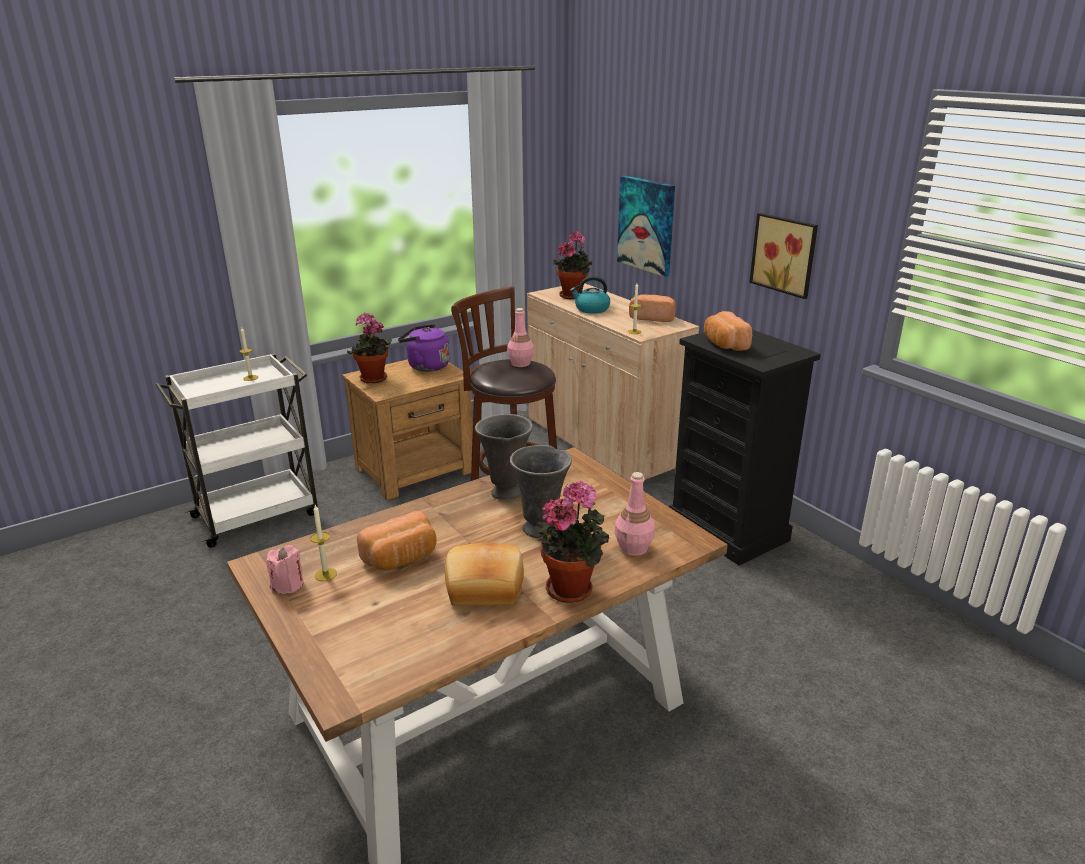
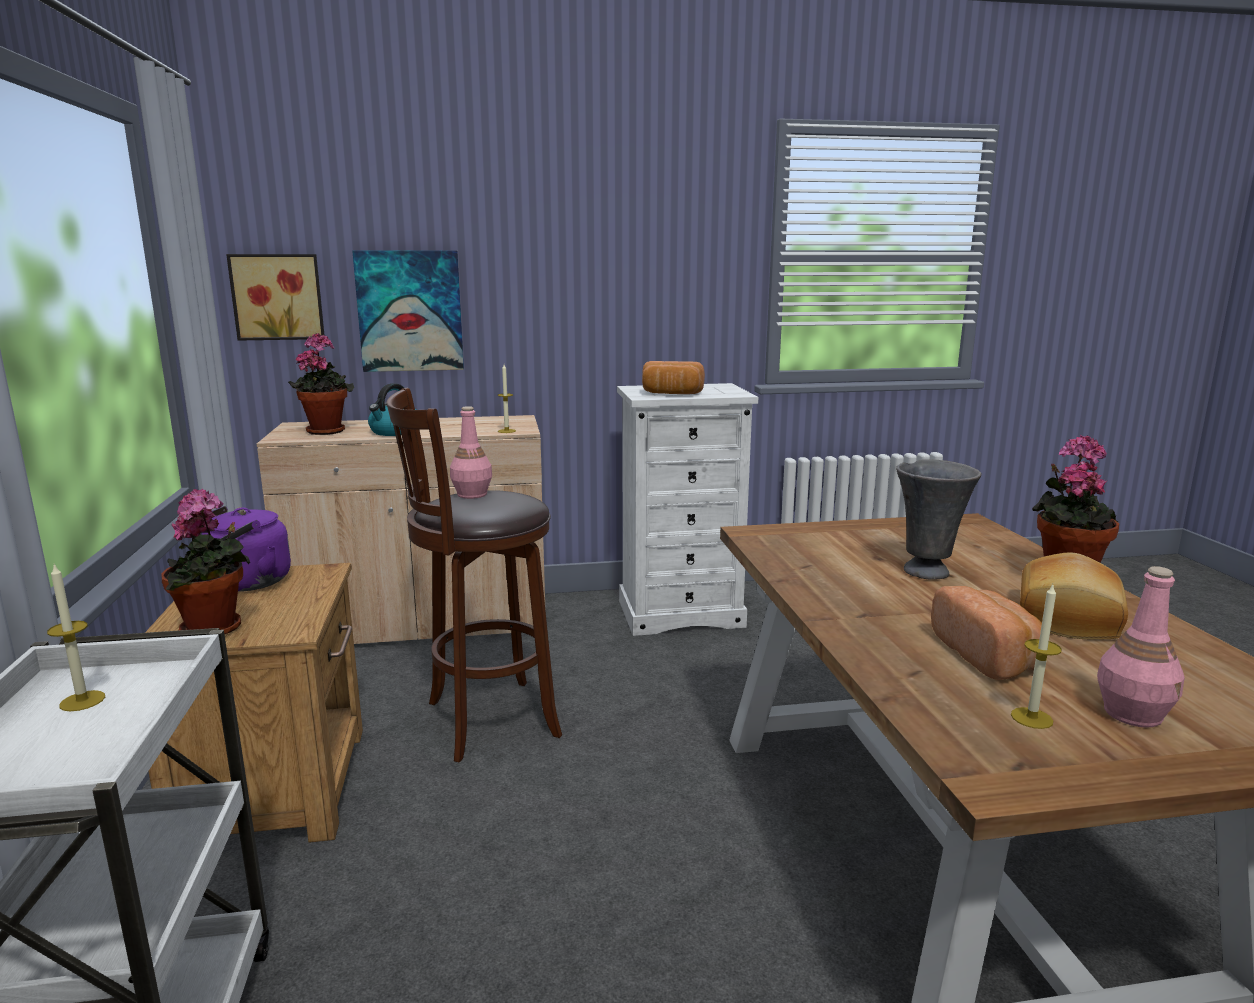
camera: 65 degrees left, 10 degrees down
(288, 585) = (1067, 755): pink candle -> none
(505, 493) = (822, 574): grey vase -> none
(634, 548) = (980, 542): pink bottle -> pink bottle (1133, 714)
(653, 318) = (477, 421): bread -> none
(728, 530) = (681, 613): black dresser -> white dresser
(785, 254) = (641, 301): picture -> picture (278, 297)

